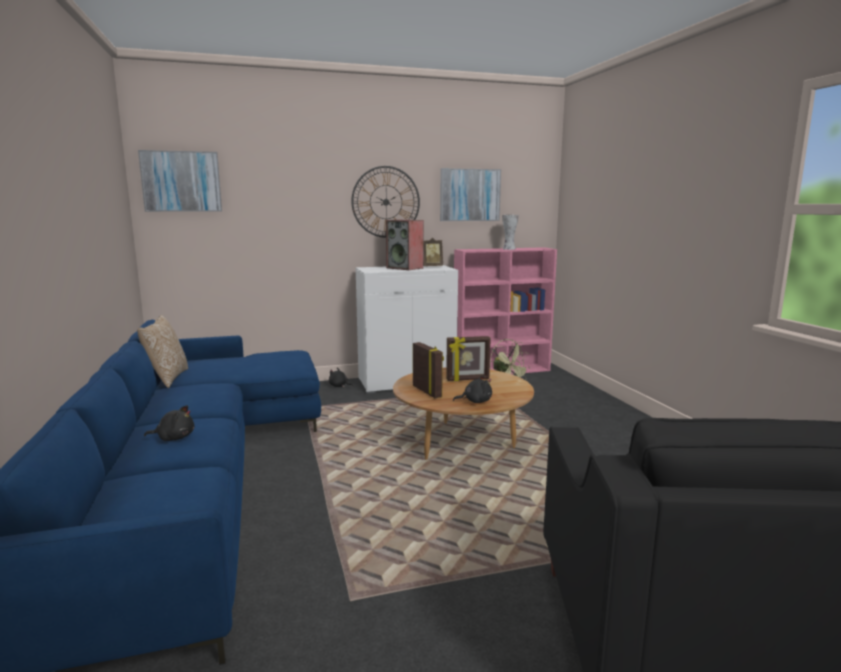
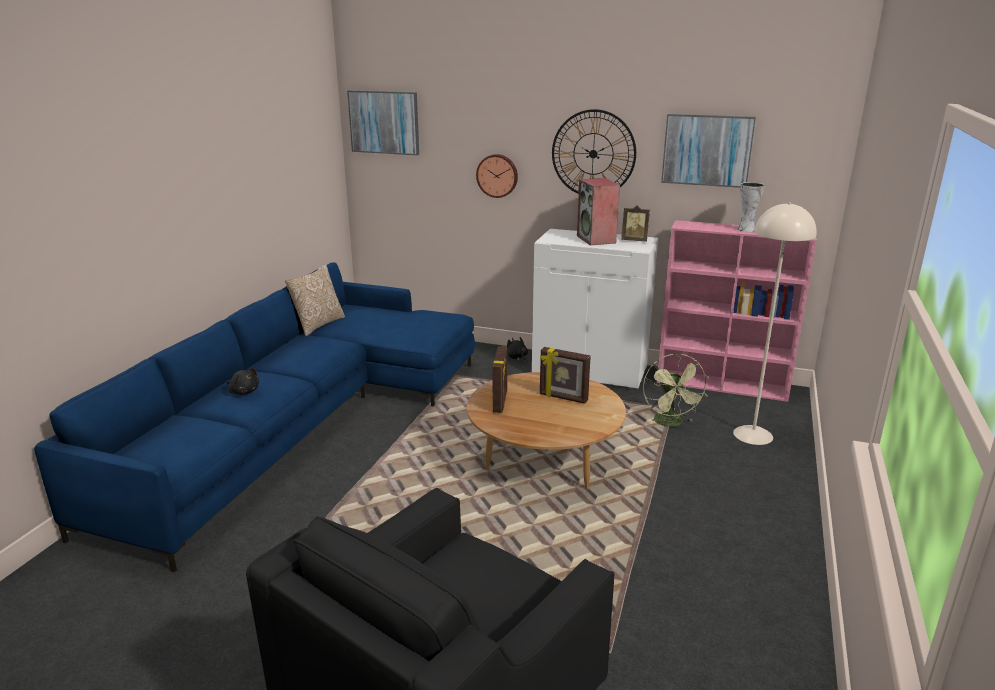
camera: 35 degrees right, 10 degrees up
(303, 226) = (497, 175): none -> wall clock
(475, 401) = (524, 428): black plush toy -> none
(559, 391) = (752, 434): none -> beige floor lamp

